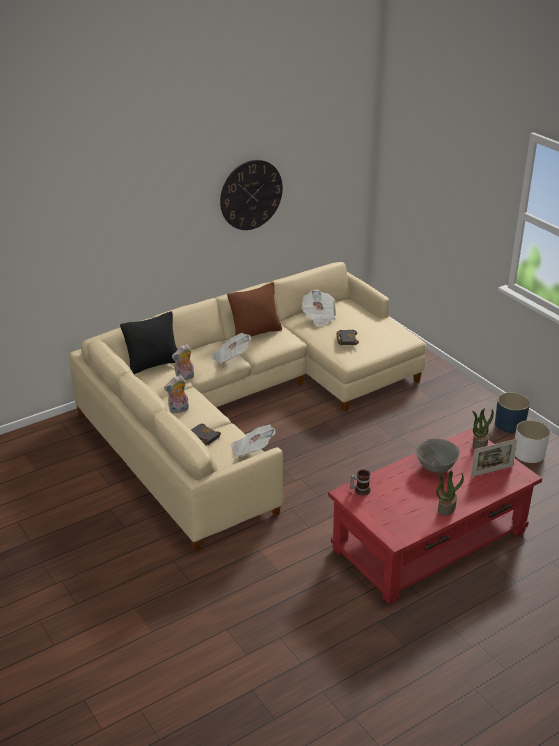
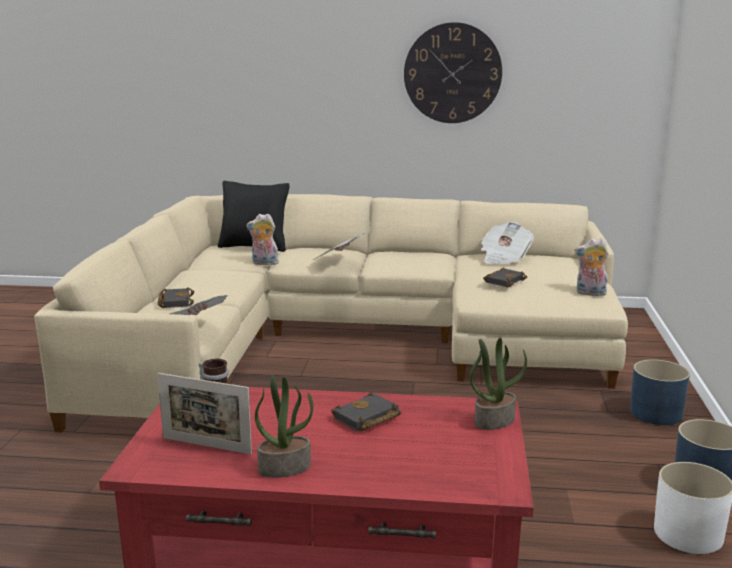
camera: 40 degrees right, 15 degrees down
(178, 410) = (199, 278): plush toy -> plush toy (590, 293)
(255, 333) = (406, 253): brown pillow -> none
(435, 468) = (366, 419): grey bowl -> black book
(452, 390) = (656, 413): none -> blue planter
(491, 471) = (451, 458): picture frame -> picture frame (206, 445)

